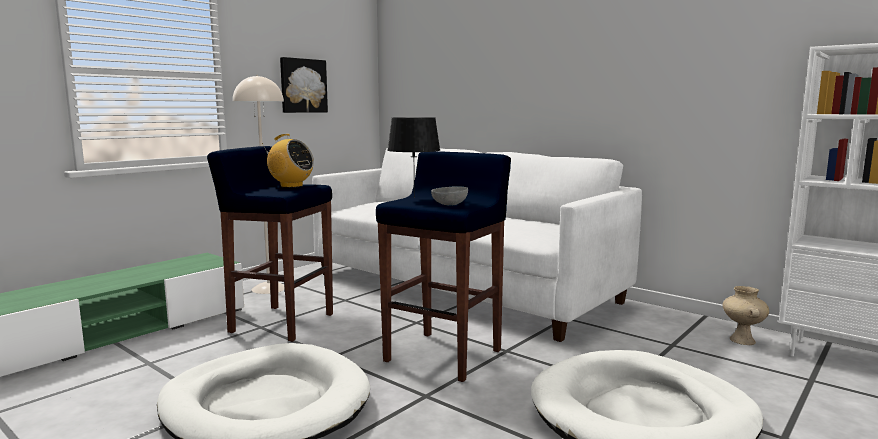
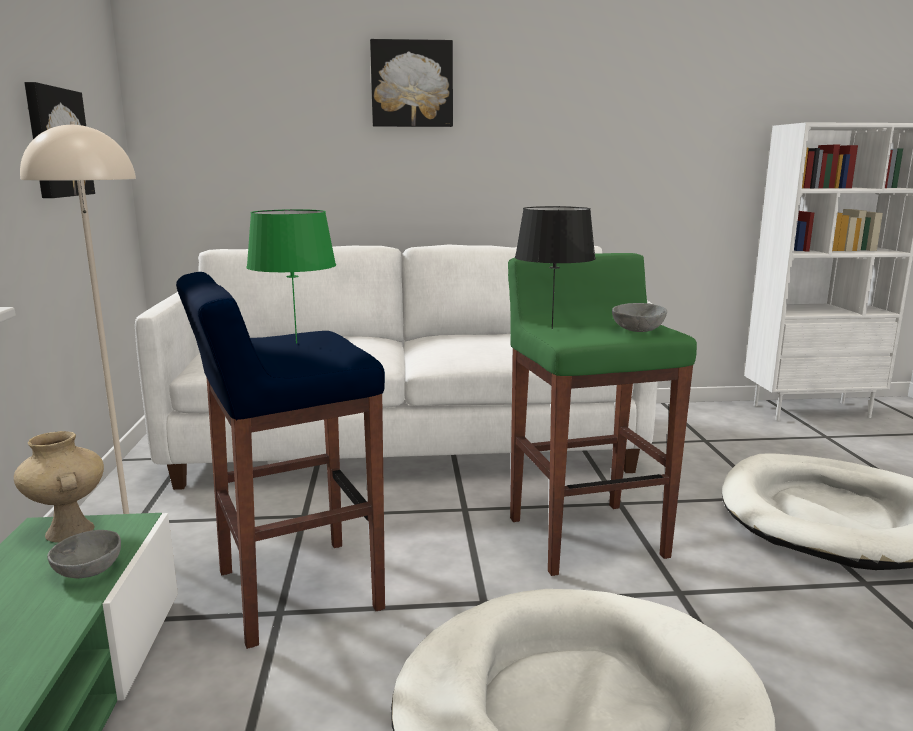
camera: 45 degrees left, 5 degrees up
(181, 270) = (88, 571): none -> grey bowl
(291, 186) = (295, 343): radio -> green table lamp
(444, 355) = (585, 536): blue stool -> green stool
(515, 40) = (412, 84): none -> picture
(741, 340) = (728, 418): beige vase -> beige vase (68, 531)

